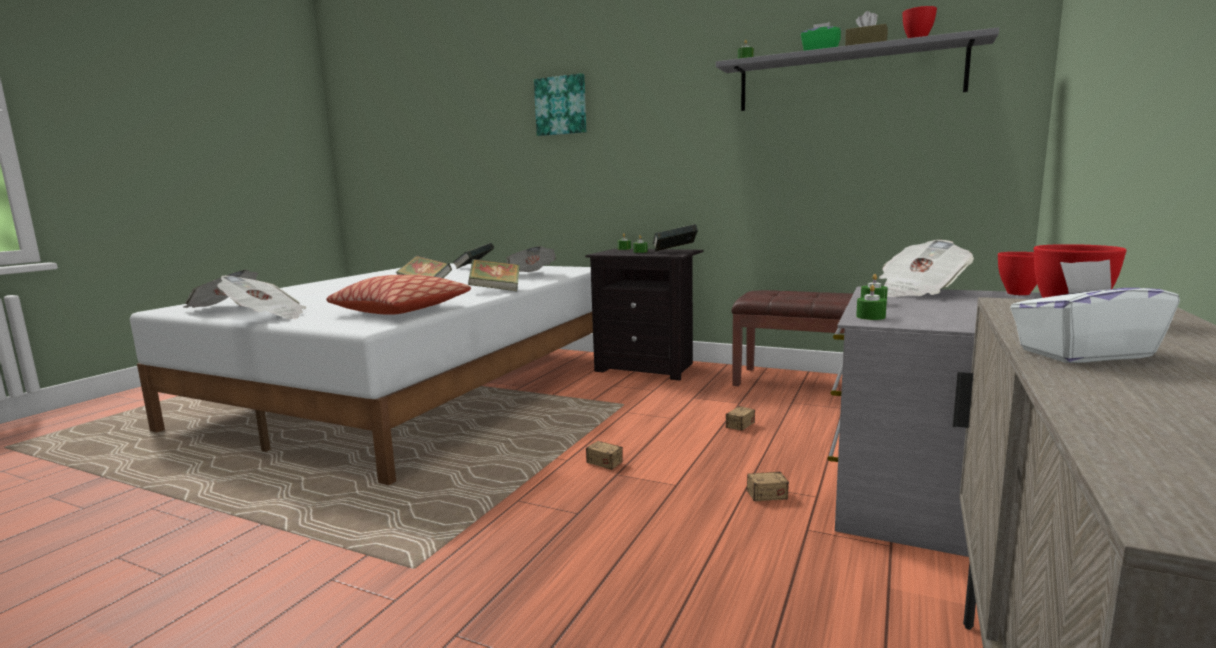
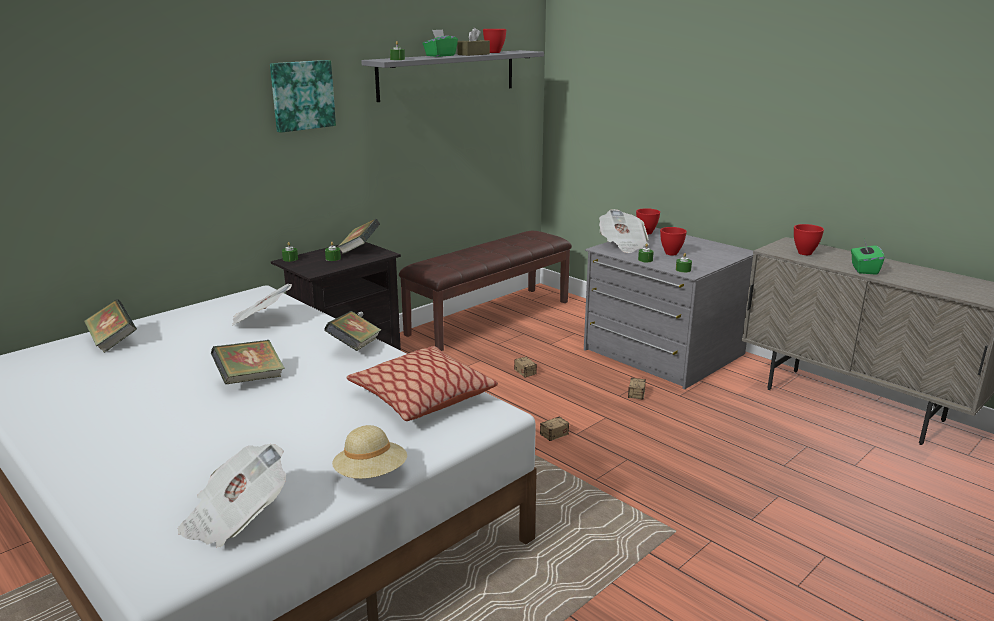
camera: 70 degrees left, 10 degrees up
(267, 317) = (371, 474): newspaper -> beige hat
(561, 106) = (177, 96): picture -> picture (302, 95)
(942, 308) = (671, 253): none -> red bowl
(1083, 354) = (864, 269): white tissue box -> green tissue box

